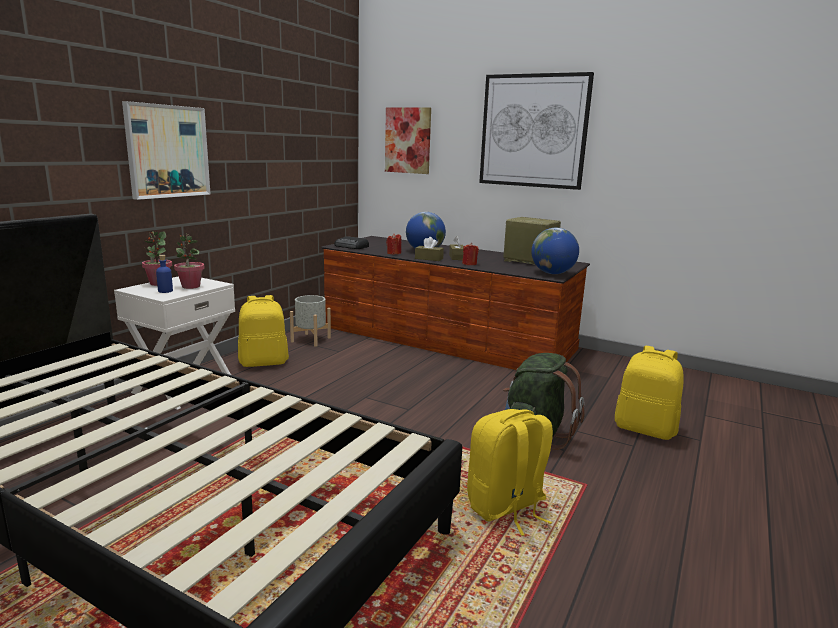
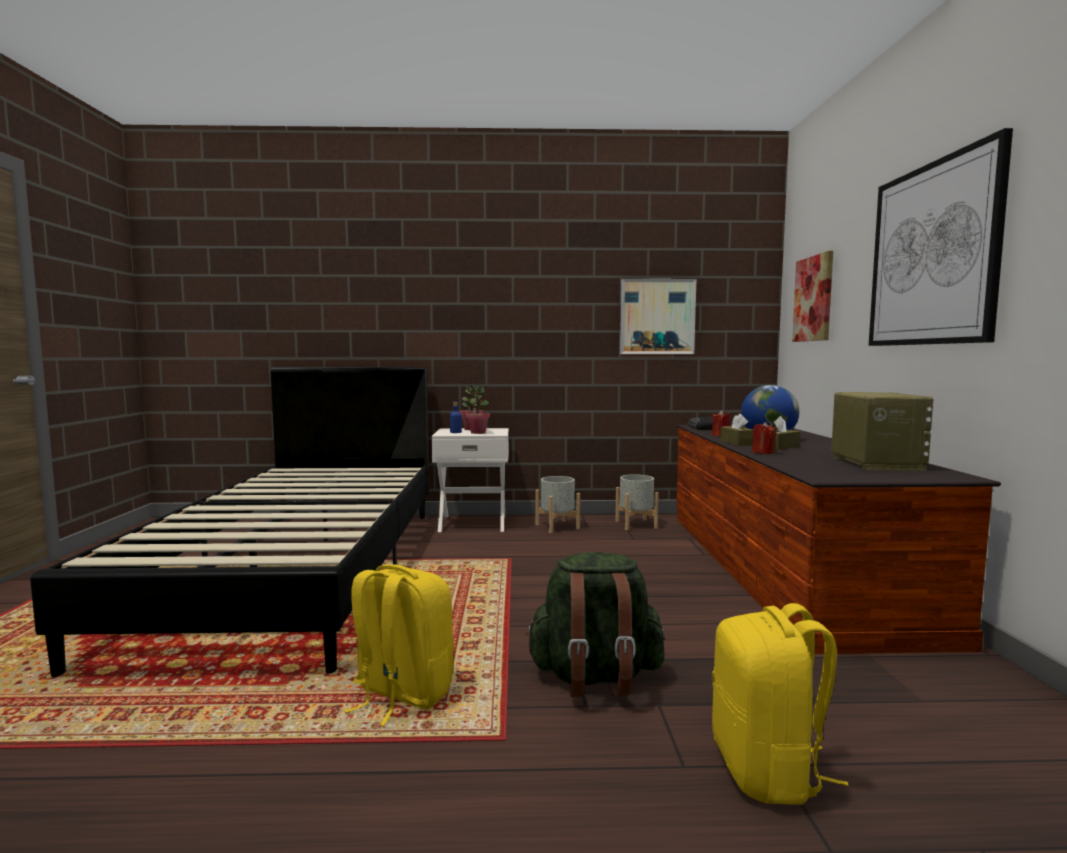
camera: 60 degrees right, 10 degrees down
(167, 151) = (502, 322): picture -> picture (657, 317)
(264, 362) = (557, 526): yellow backpack -> grey planter
(552, 273) = (839, 475): globe -> none

